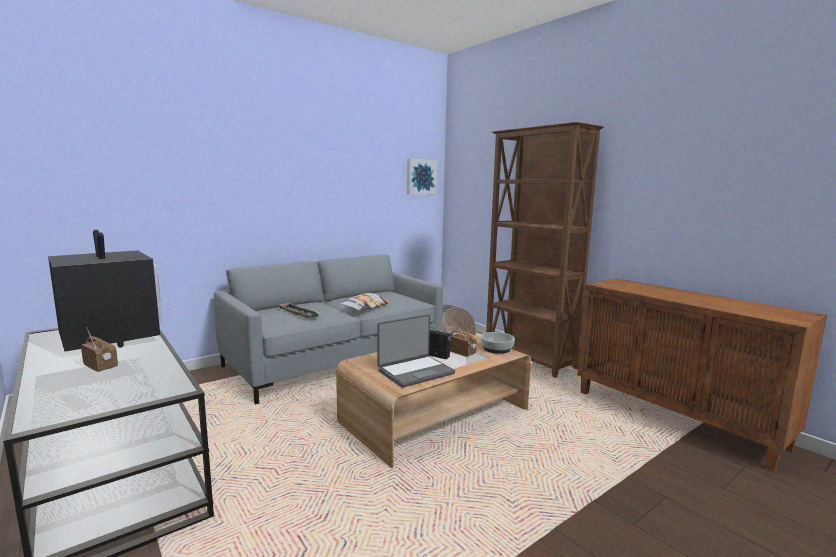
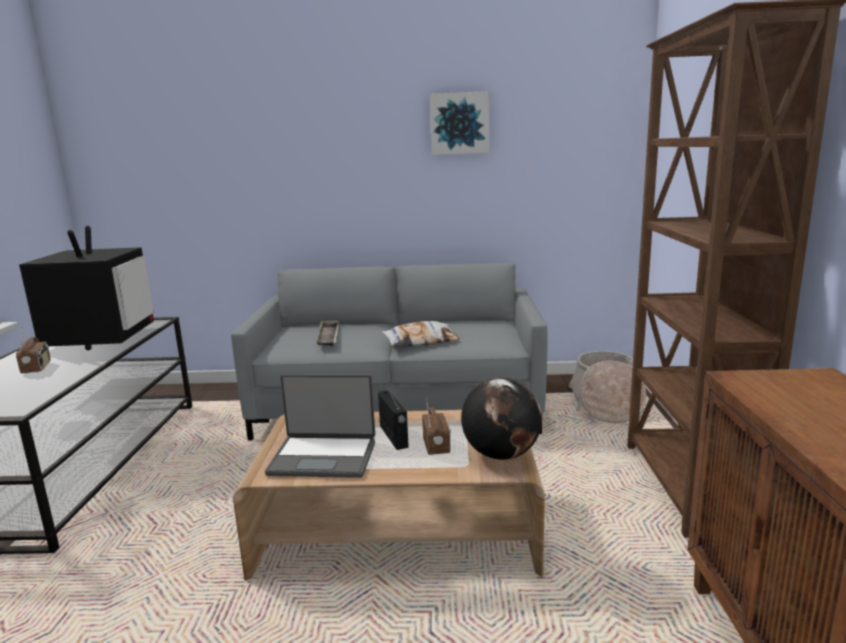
camera: 40 degrees right, 5 degrees up
(420, 177) = (596, 135): picture -> picture (459, 123)
(496, 349) = (500, 454): bowl -> globe

